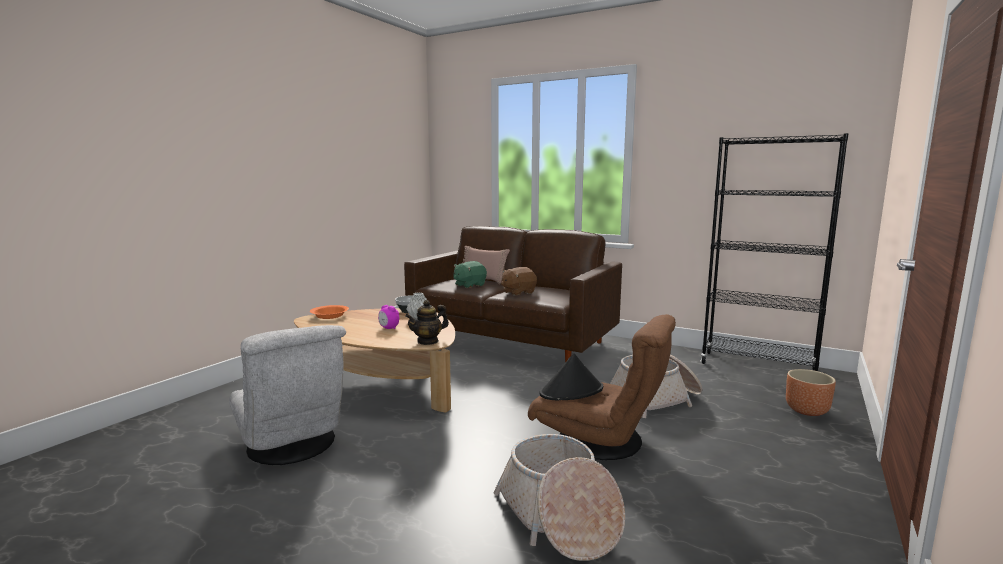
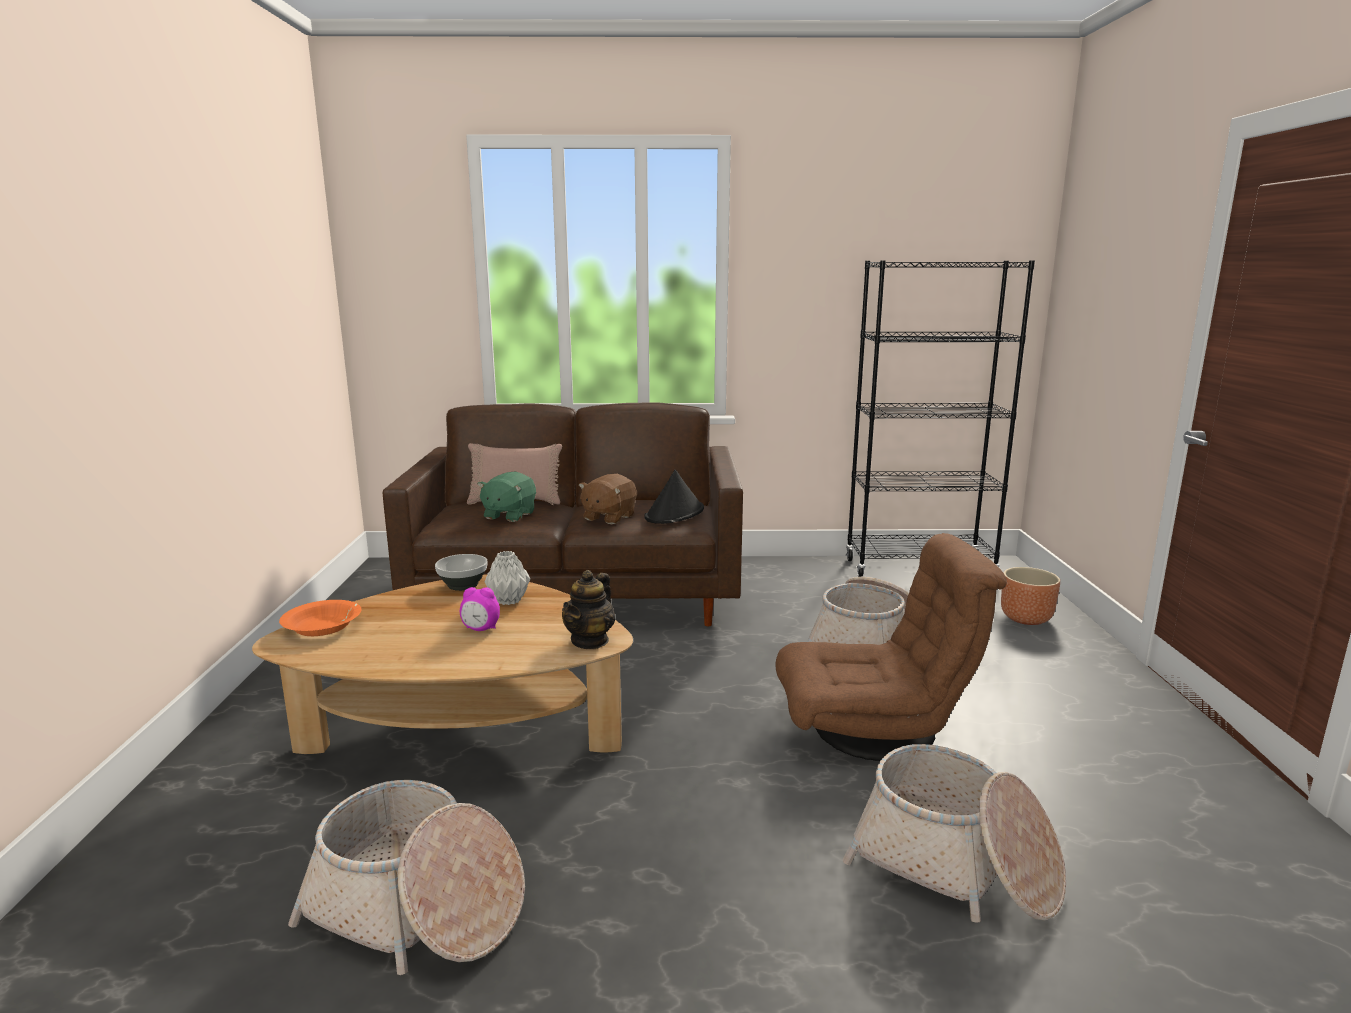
camera: 30 degrees left, 5 degrees up
(289, 445) = (418, 908): grey armchair -> basket
(572, 391) = (838, 670): black hat -> black hat (675, 514)

